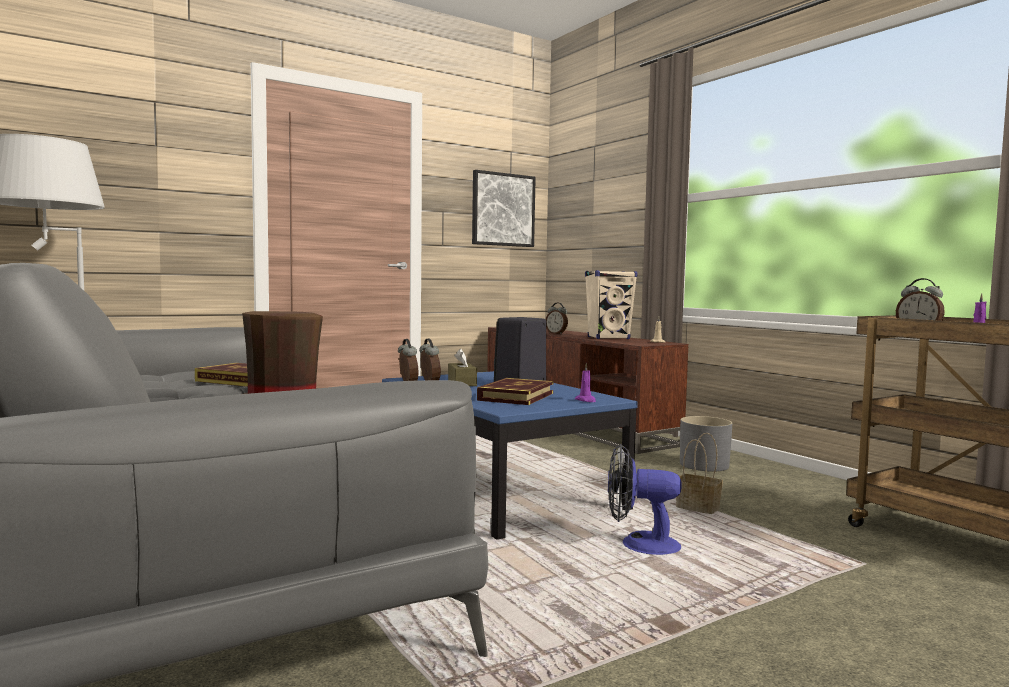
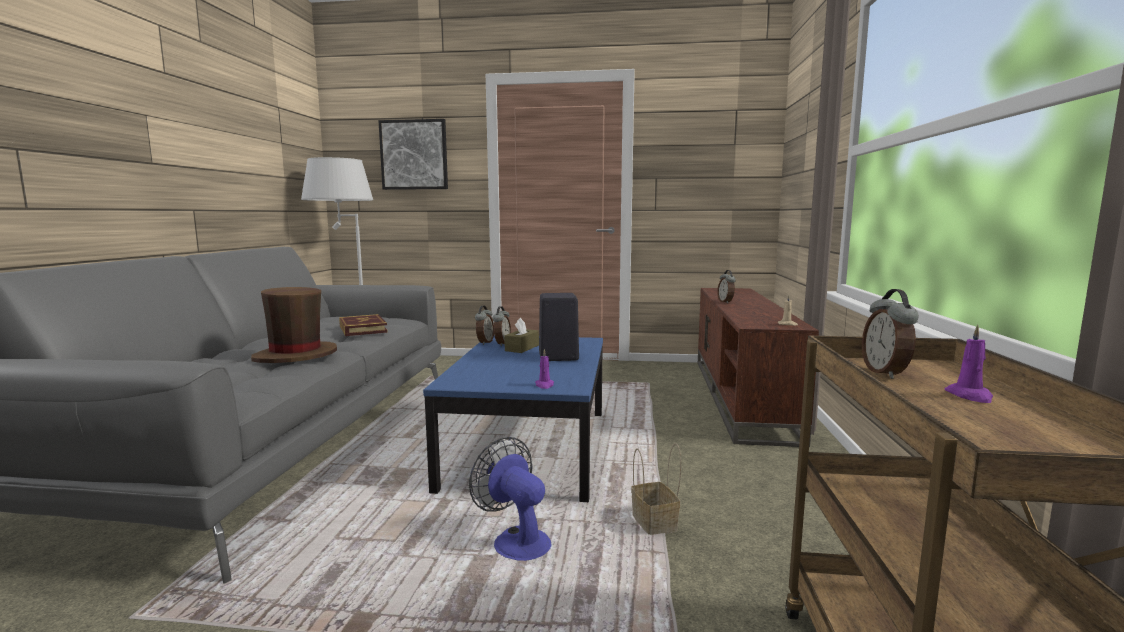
camera: 40 degrees right, 5 degrees up
(503, 209) = (723, 171): picture -> picture (414, 155)
(516, 396) = (507, 370): book -> none
(608, 338) = (756, 313): beige speaker -> none
(703, 465) = (779, 476): grey planter -> none

